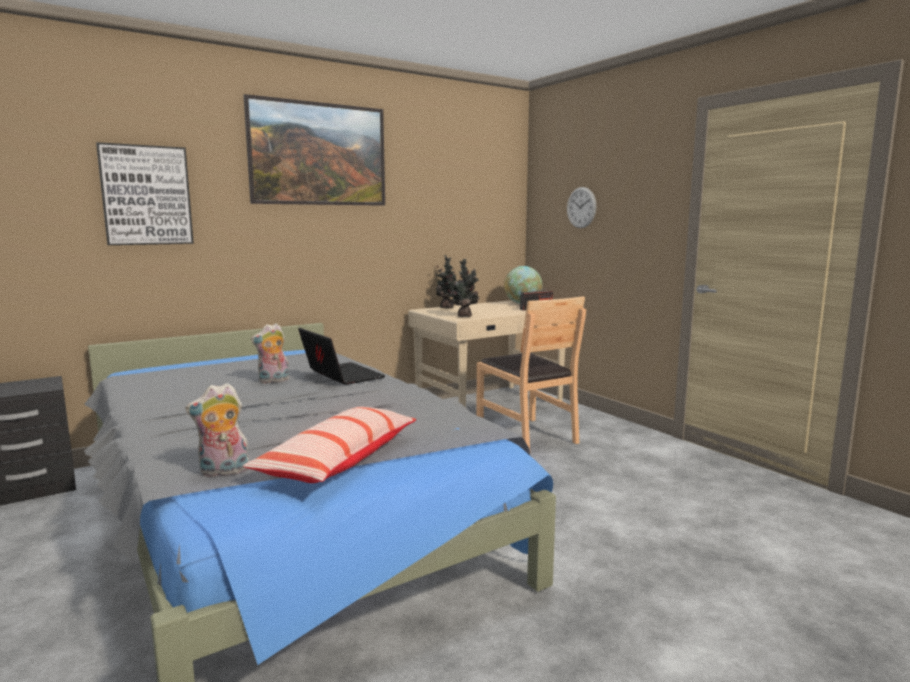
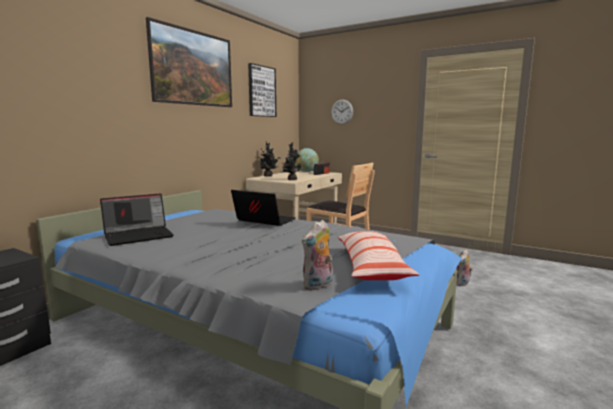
camera: 25 degrees left, 0 degrees up
(146, 195) = (78, 91): picture -> picture (261, 91)
(176, 377) = (139, 236): none -> laptop
(273, 381) = (222, 229): plush toy -> plush toy (462, 283)

